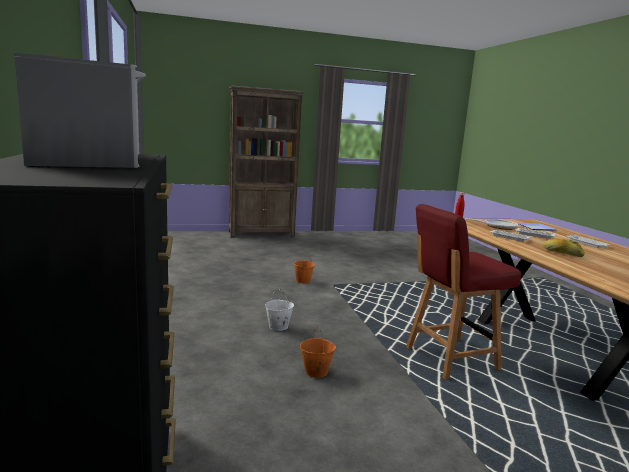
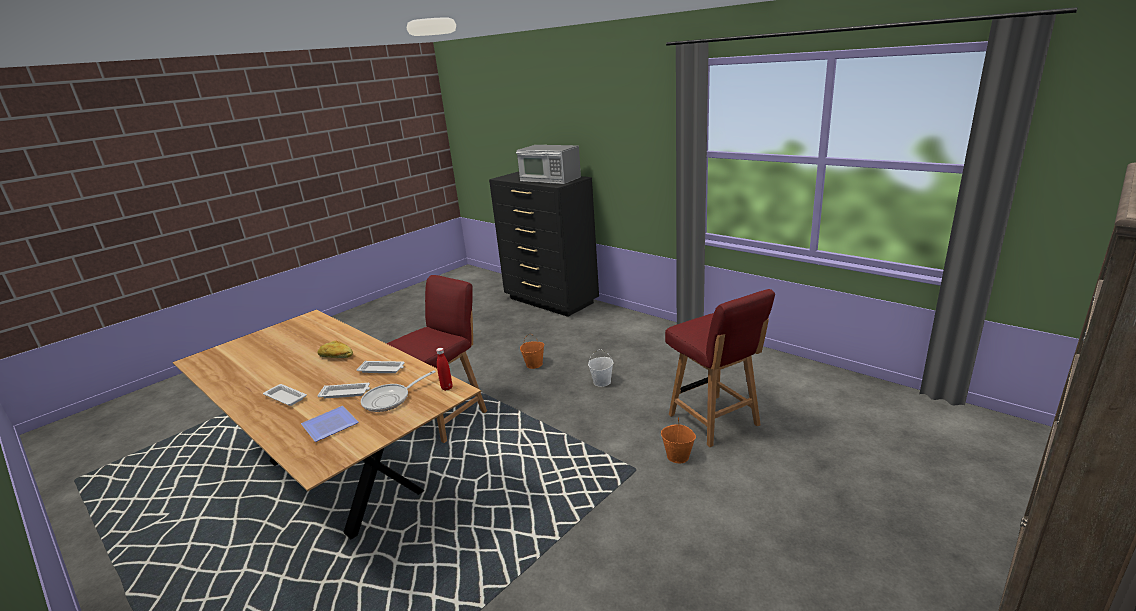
camera: 150 degrees right, 10 degrees up
(254, 282) = (714, 421): none -> red chair

